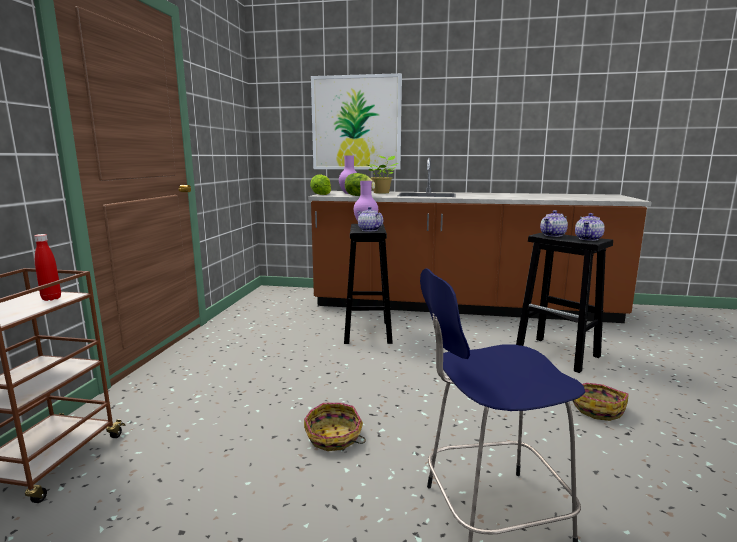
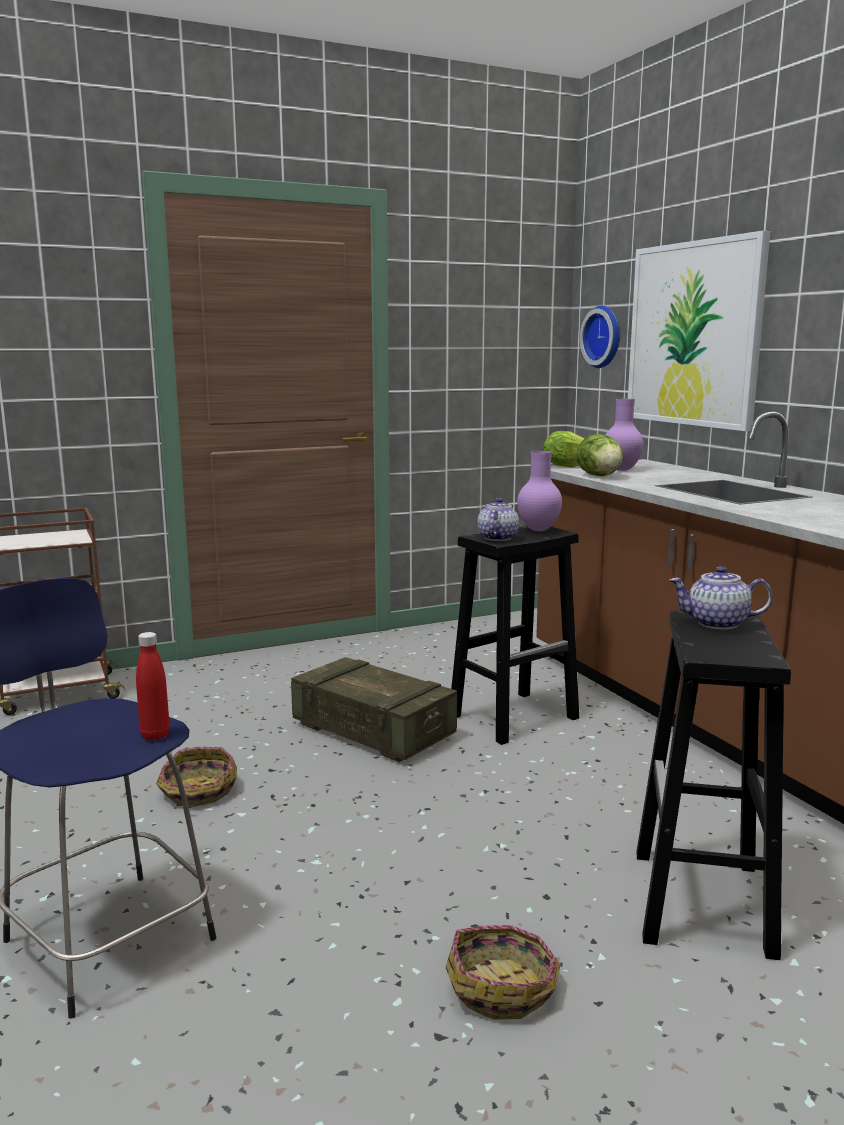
camera: 55 degrees right, 0 degrees up
(51, 298) = (66, 539): red bottle -> red bottle (155, 735)
(285, 125) = (604, 337): none -> wall clock
(332, 365) = (373, 731): none -> crate
(382, 193) = (684, 475): potted plant -> none
(588, 239) = (735, 650): teapot -> none

